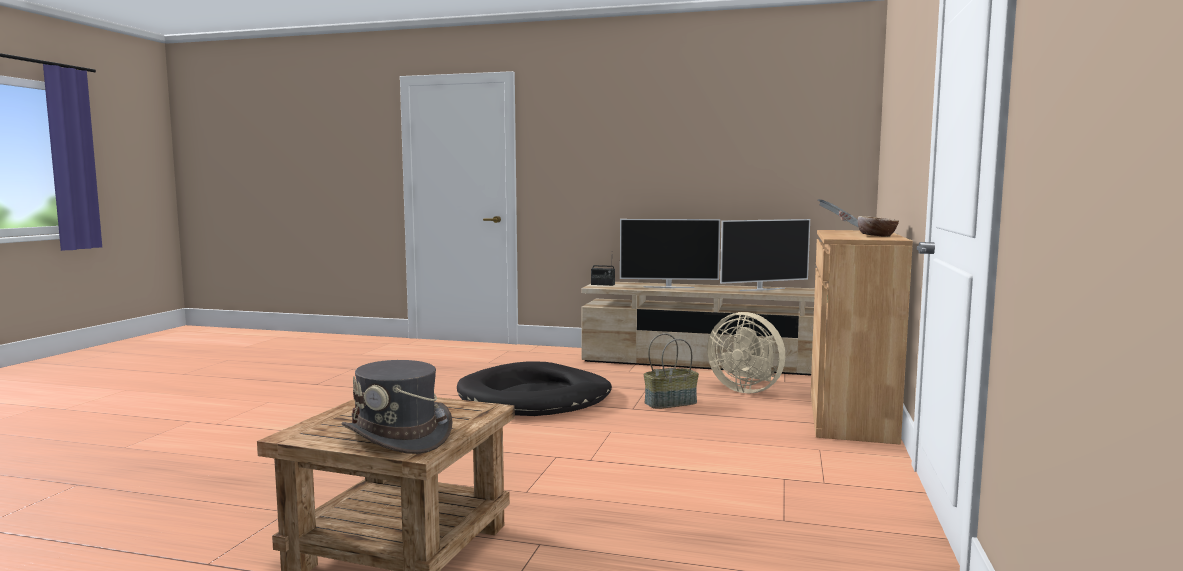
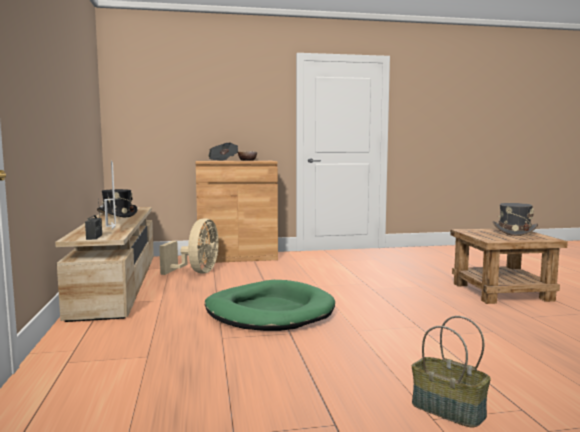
camera: 115 degrees left, 0 degrees up
(535, 397) = (269, 312): black dog bed -> green dog bed
(670, 403) = (244, 282): basket -> basket (447, 410)
(762, 289) = (117, 215): television -> black hat

